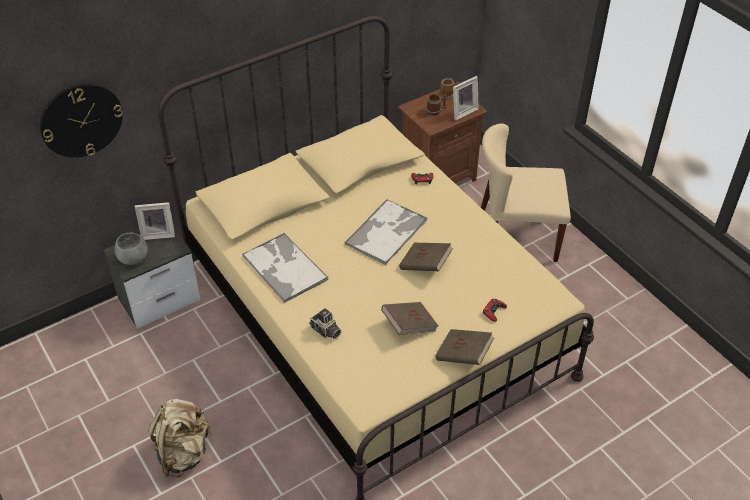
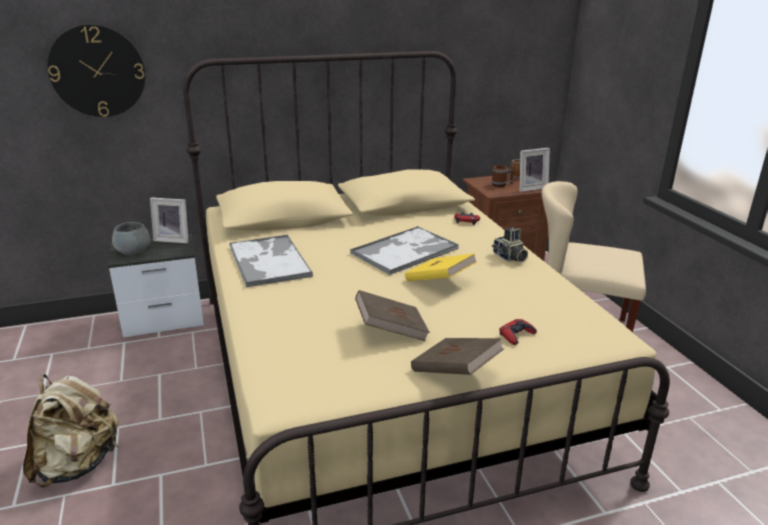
camera: 15 degrees right, 20 degrees down
(325, 331) = (278, 318): camera -> camera (509, 257)
(425, 265) = (439, 281): brown book -> yellow book

